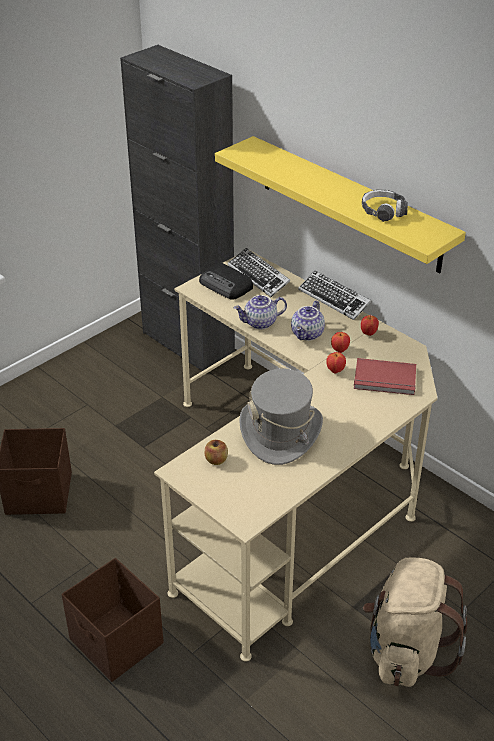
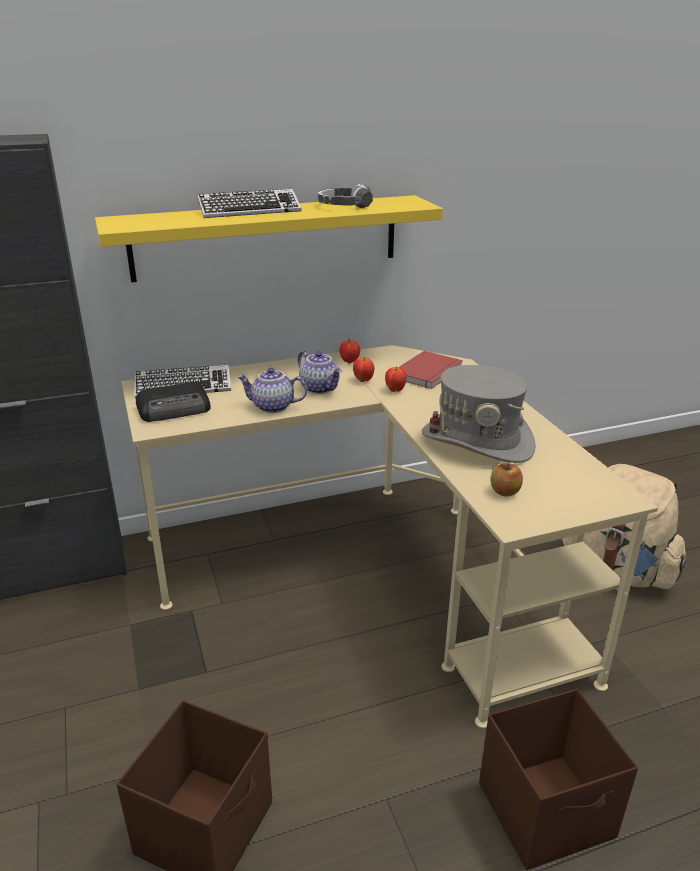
camera: 65 degrees left, 10 degrees down
(260, 323) = (272, 407): teapot -> teapot turned 90 degrees clockwise
(334, 299) = (275, 362): keyboard -> keyboard (249, 211)

